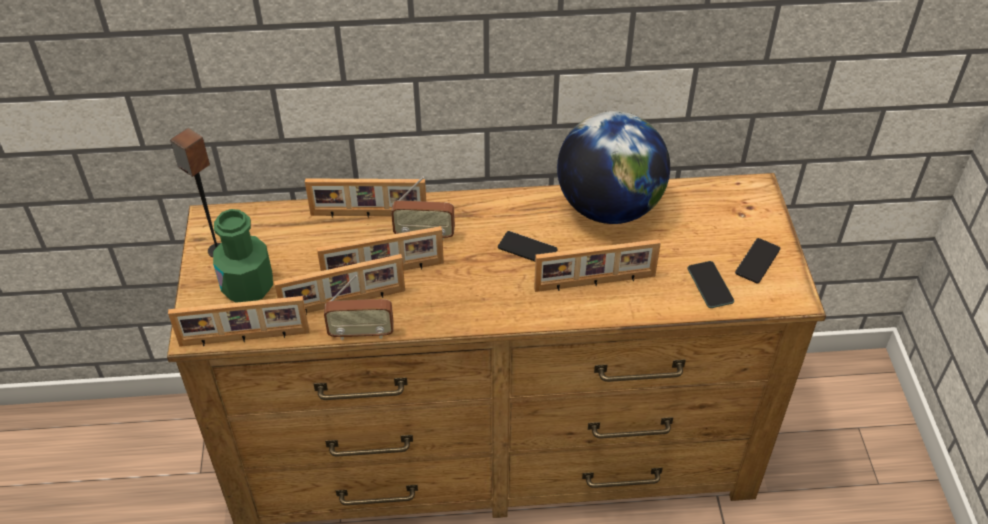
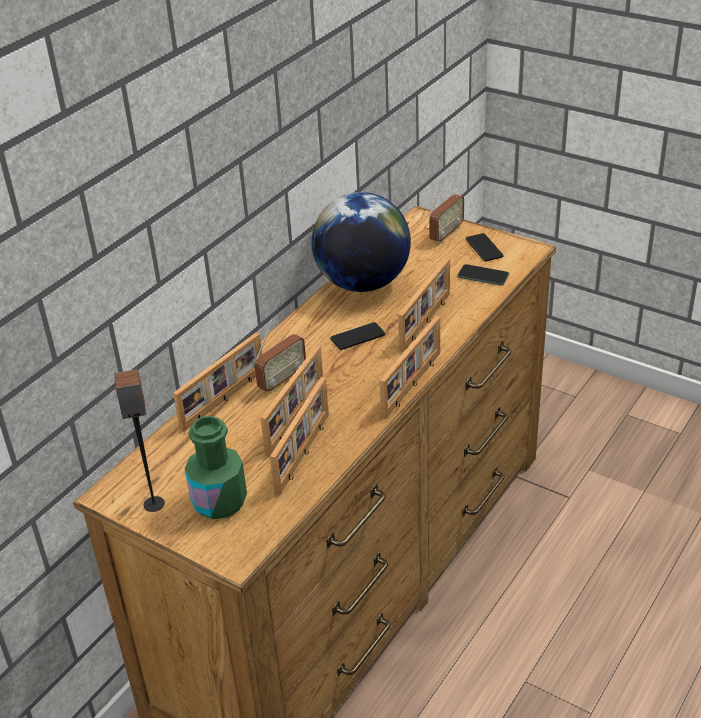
camera: 50 degrees left, 10 degrees down
(244, 339) = (277, 527): picture frame -> picture frame (413, 385)
(361, 333) = (346, 457): radio -> radio (446, 234)

